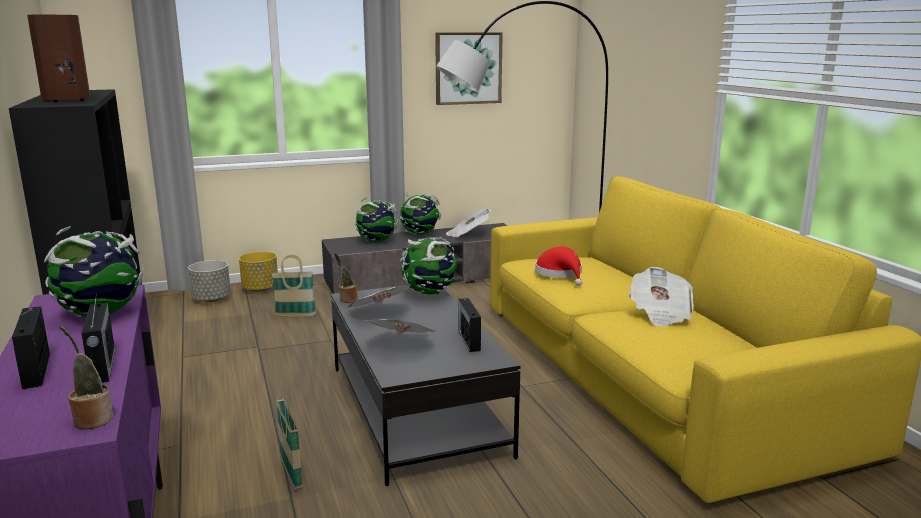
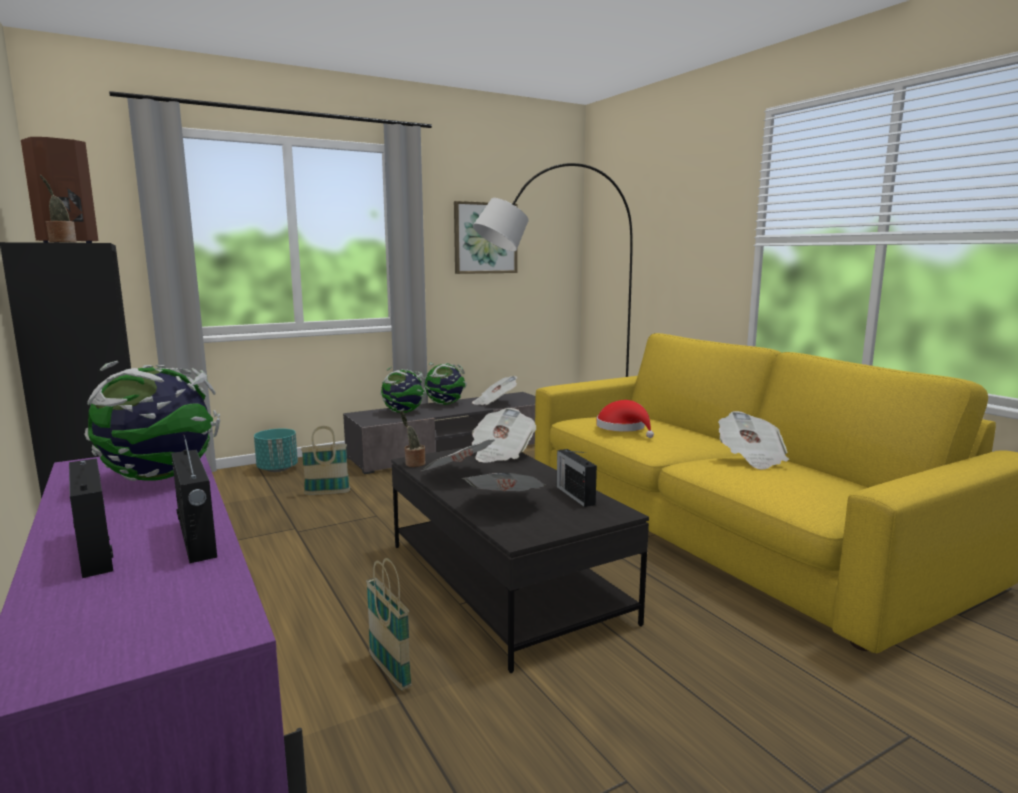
camera: 10 degrees left, 5 degrees down
(91, 419) = (218, 612): potted plant -> potted plant (61, 242)
(211, 299) = (224, 482): grey planter -> none
(260, 289) = (278, 469): yellow planter -> turquoise planter
(429, 294) = (501, 453): globe -> newspaper

